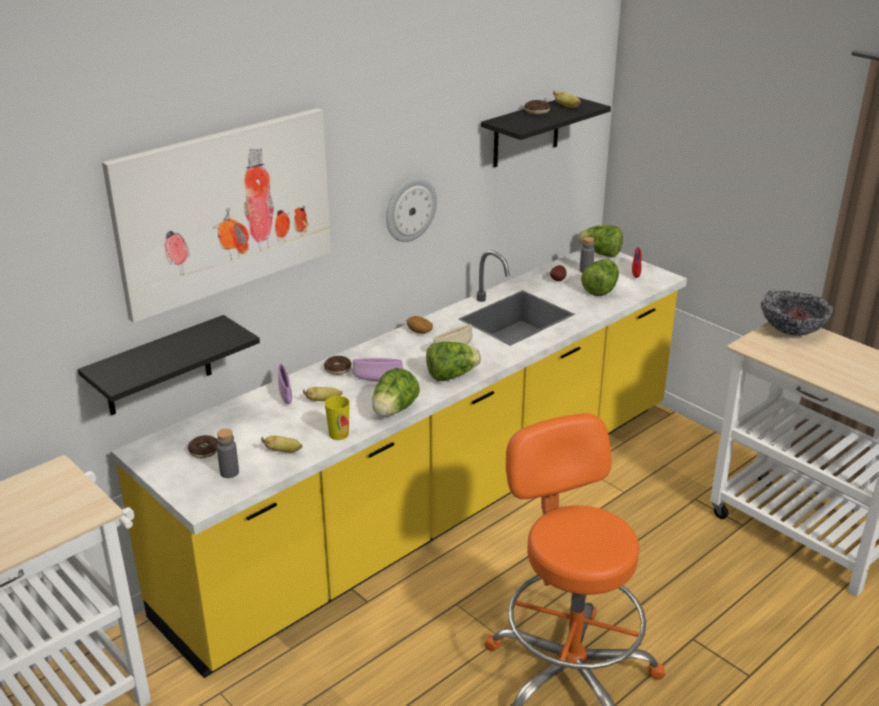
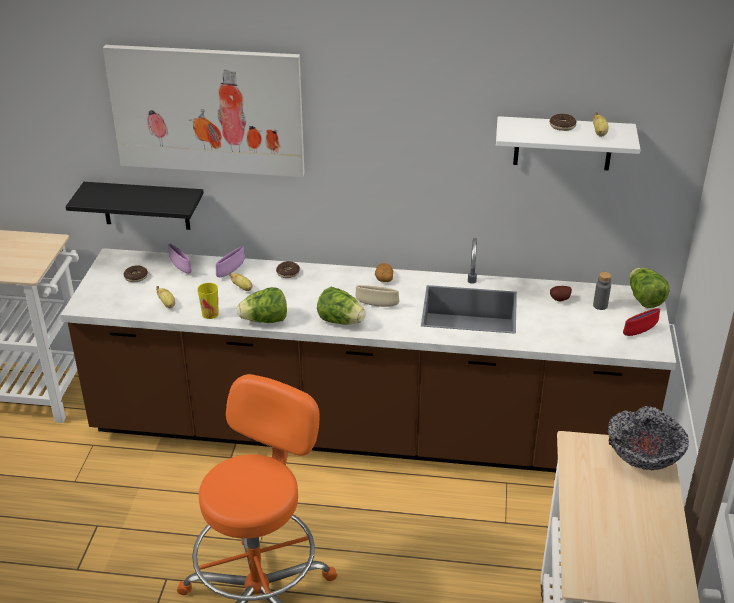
camera: 50 degrees right, 5 degrees up
(229, 472) = (123, 298): grey bottle -> none
(378, 379) = (295, 295): purple bowl -> purple bowl (180, 268)
(410, 209) = (402, 170): wall clock -> none
(439, 505) = (367, 433): yellow counter -> brown counter
(526, 132) = (563, 143): black shelf -> white shelf
(600, 290) = (577, 327): lettuce -> none

